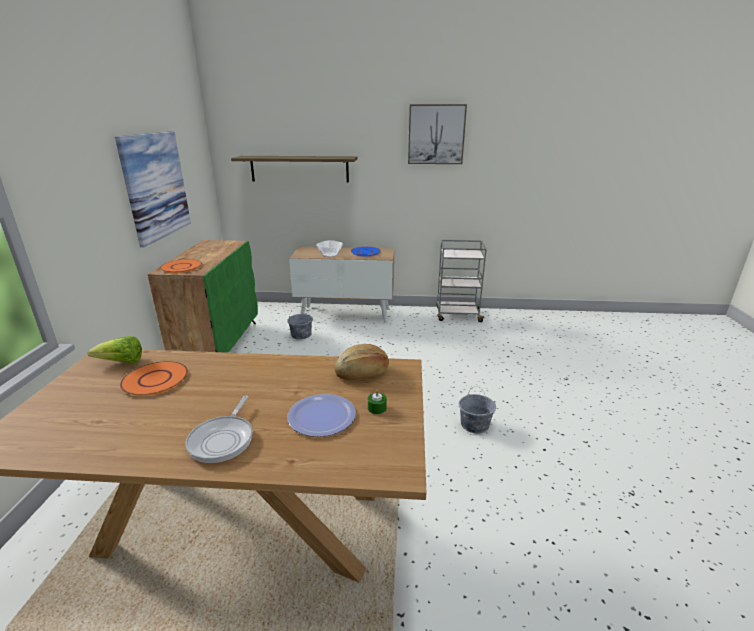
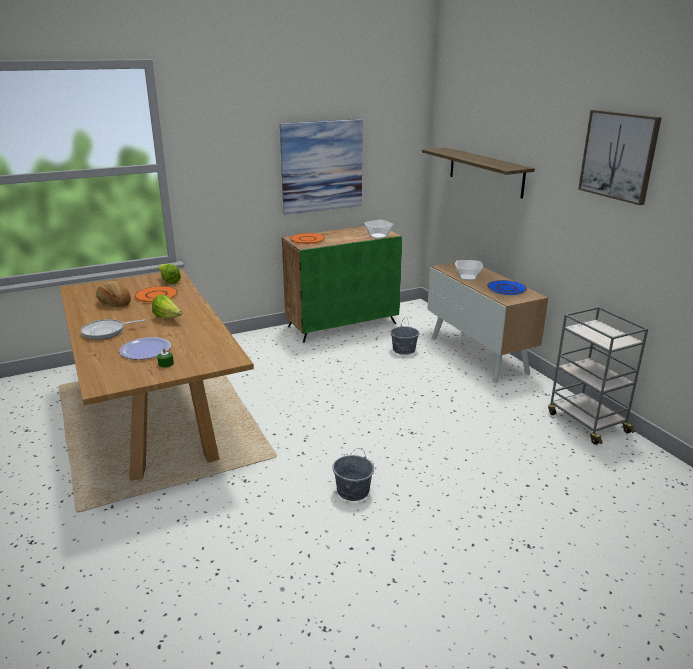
camera: 60 degrees right, 0 degrees up
(232, 246) = (378, 236): none -> bowl
(245, 384) = (168, 318): none -> lettuce
(362, 373) = (211, 347): bread -> bread (114, 303)

